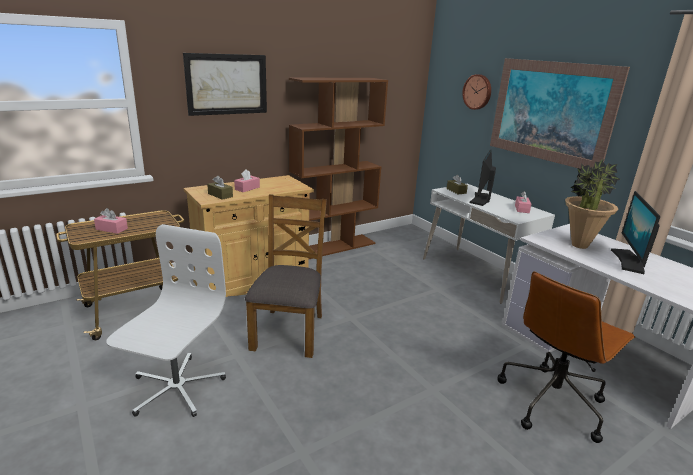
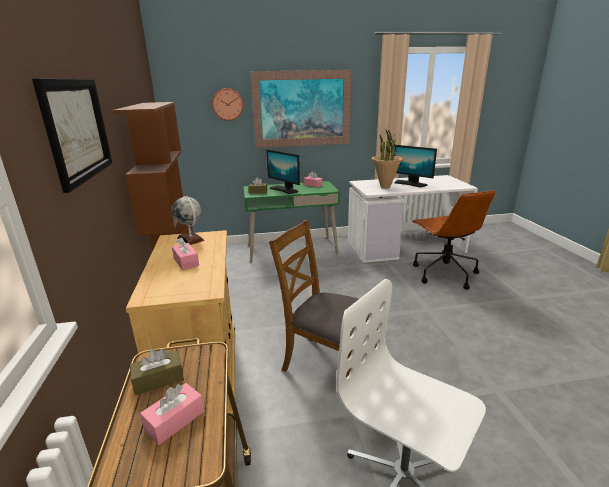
camera: 65 degrees left, 0 degrees up
(220, 195) = (196, 281): brown tissue box -> brown tissue box (158, 380)
(286, 183) = (191, 239): none -> globe
(477, 273) = (292, 249): white desk -> green desk

